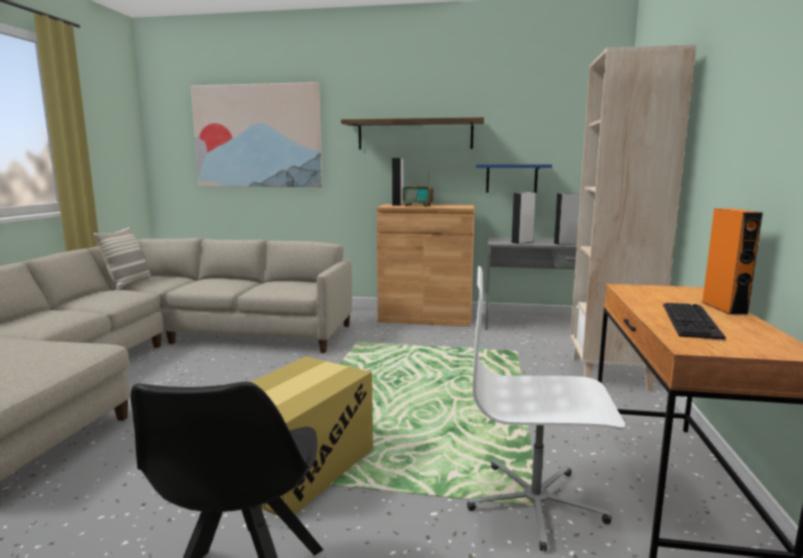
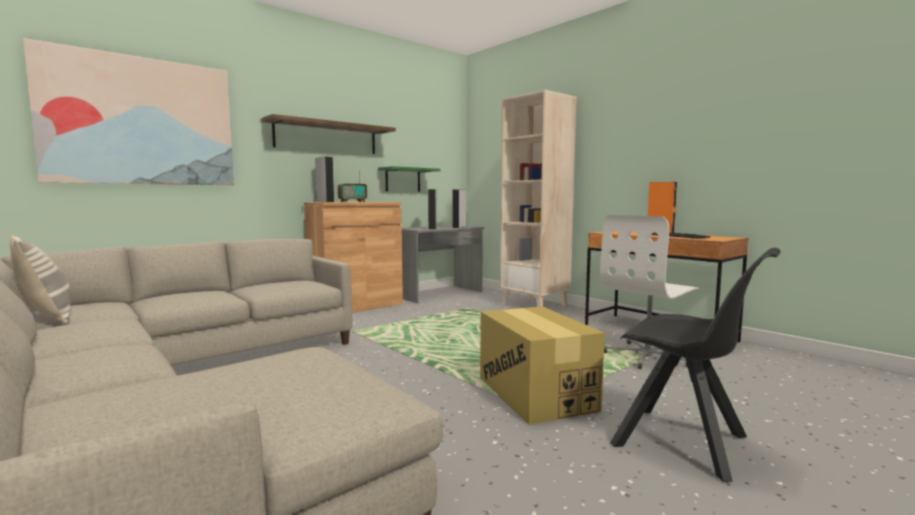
camera: 50 degrees left, 5 degrees down
(511, 178) = (402, 180): blue shelf -> green shelf

